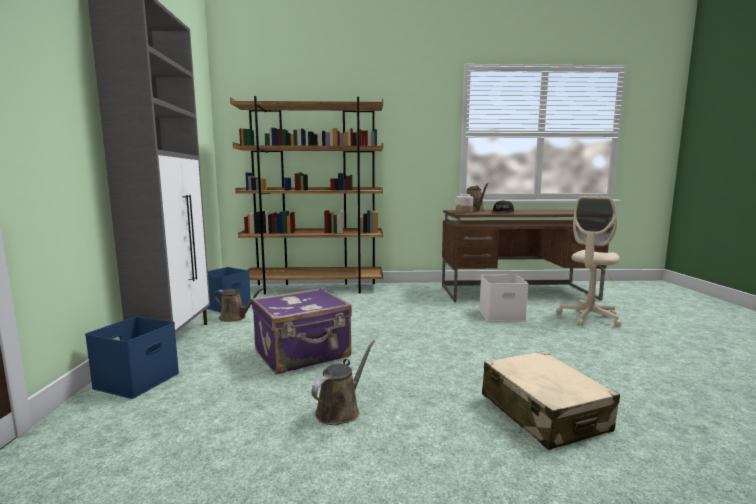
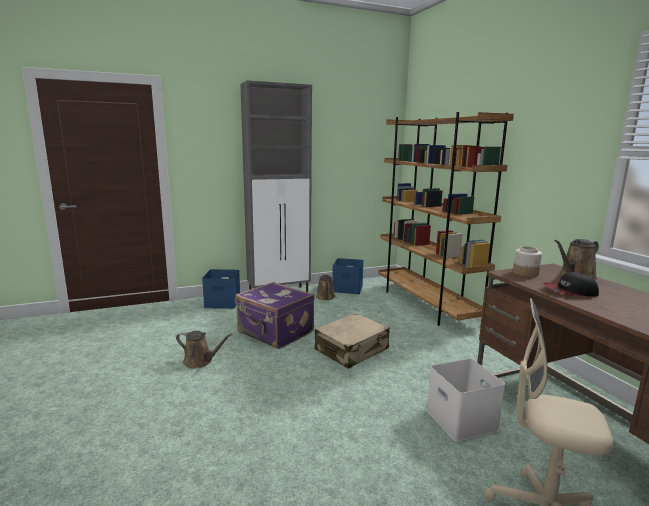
camera: 70 degrees right, 5 degrees up
(543, 413) = (209, 448): beige suitcase -> beige suitcase (352, 350)

